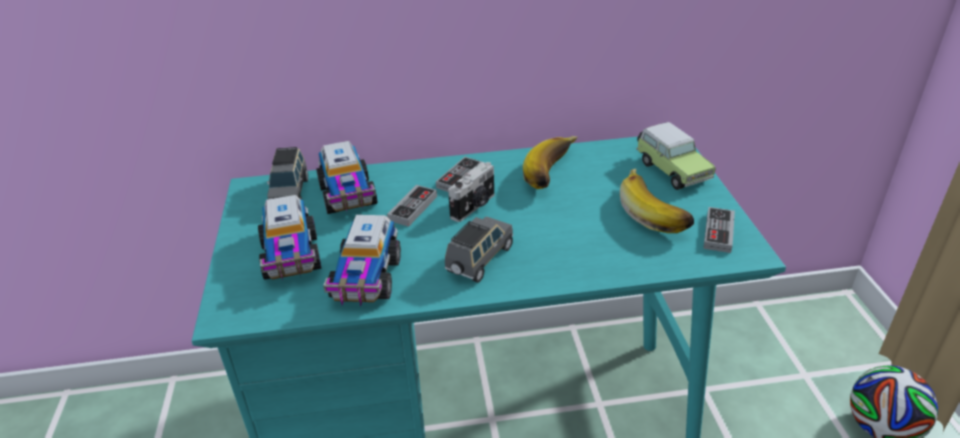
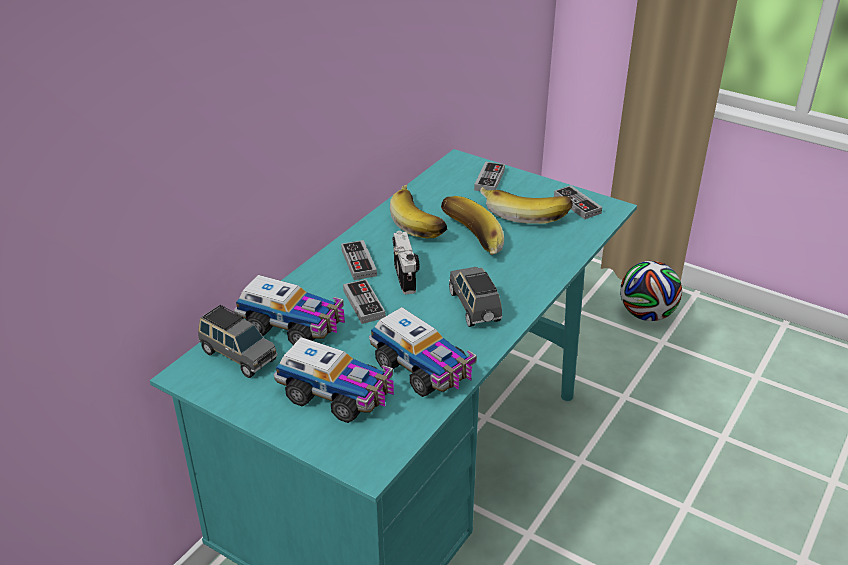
camera: 50 degrees left, 0 degrees up
(568, 207) = (468, 240): none -> banana
(671, 170) = (489, 180): toy car -> game controller

